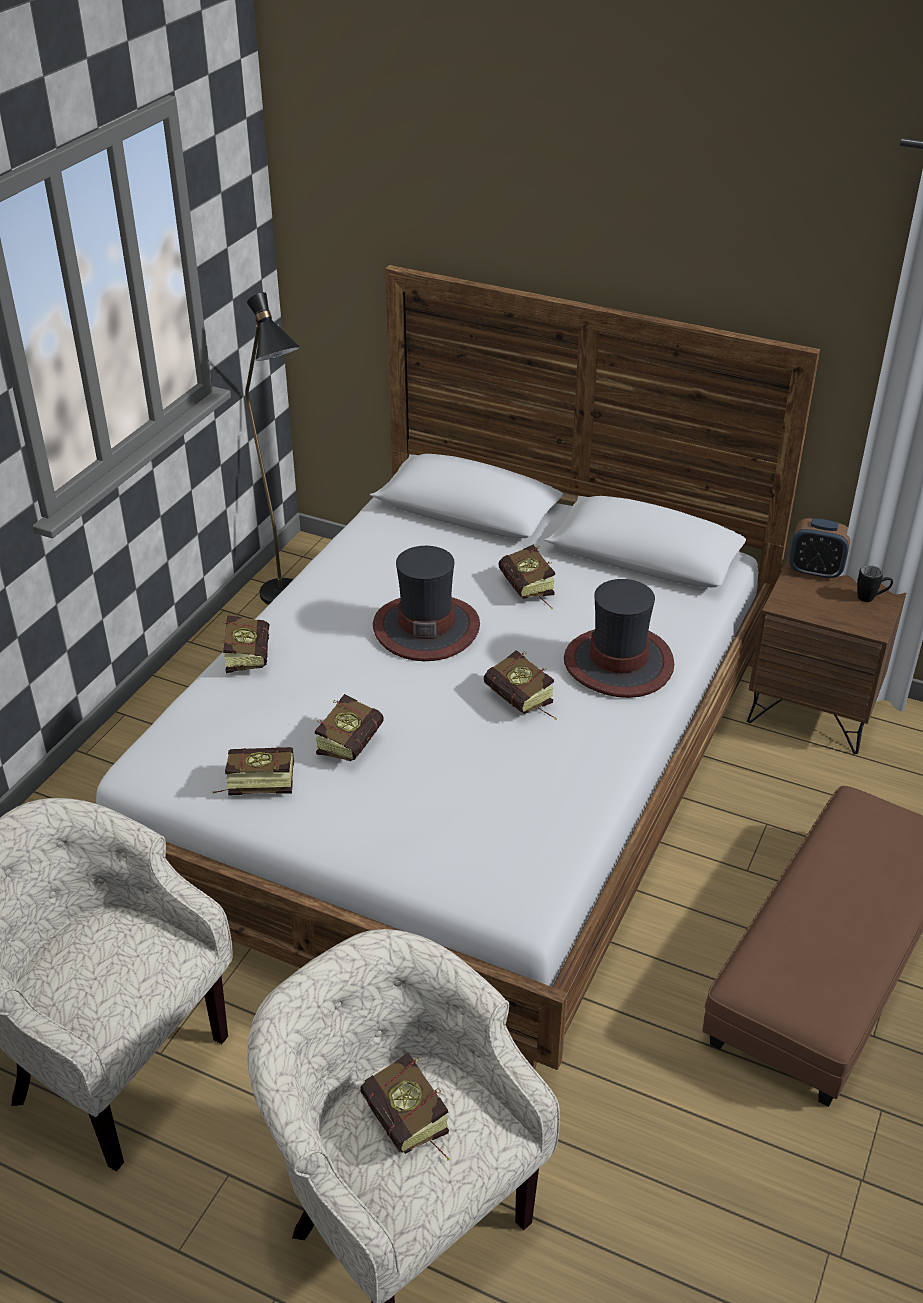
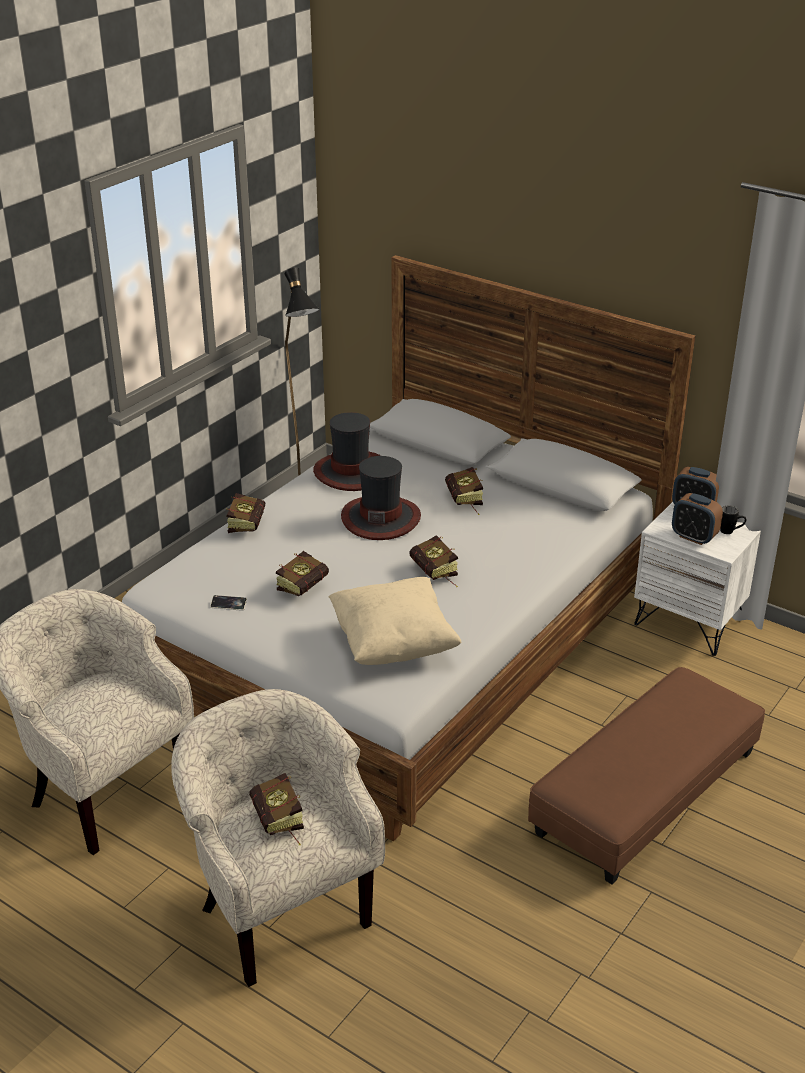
camera: 10 degrees right, 5 degrees down
(254, 784) = (228, 605): book -> phone
(496, 817) = (393, 644): none -> beige pillow
(619, 663) = (516, 555): hat -> hat (351, 472)
(813, 709) = (691, 621): brown nightstand -> white nightstand
(829, 610) = (694, 537): none -> alarm clock

